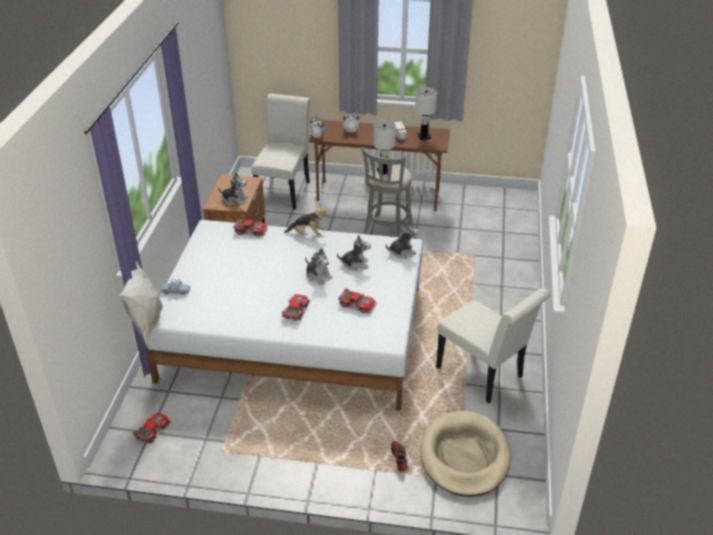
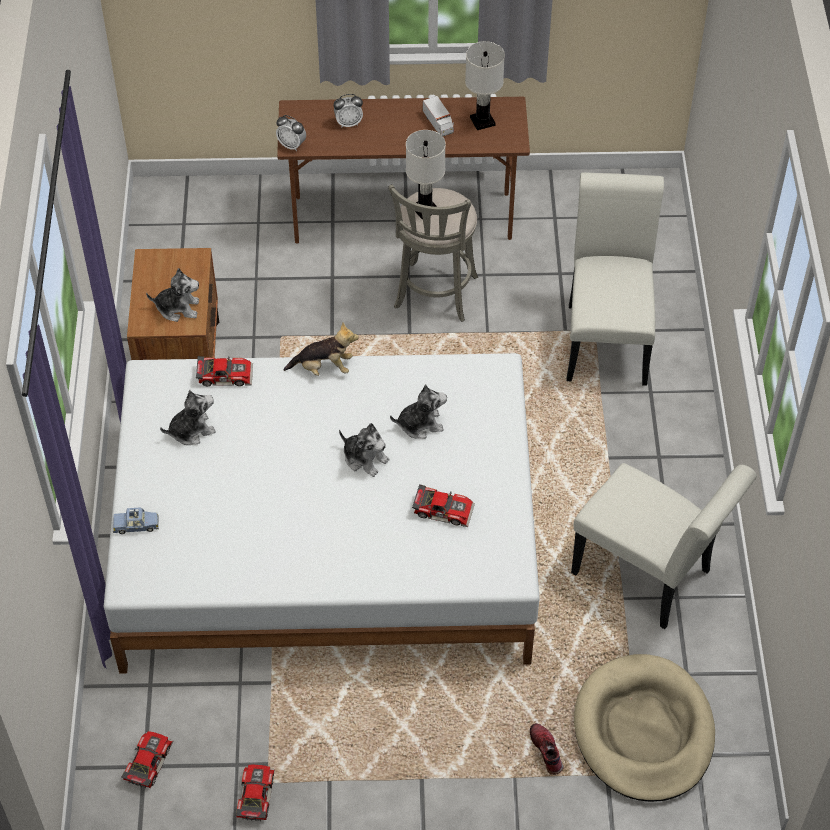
camera: 10 degrees left, 15 degrees up
(146, 324) = (109, 601): white pillow -> none
(284, 190) = (230, 225): white chair -> white chair (606, 337)
(295, 310) = (344, 536): toy car -> toy car (254, 795)
(402, 252) = (492, 386): plush toy -> plush toy (191, 430)

